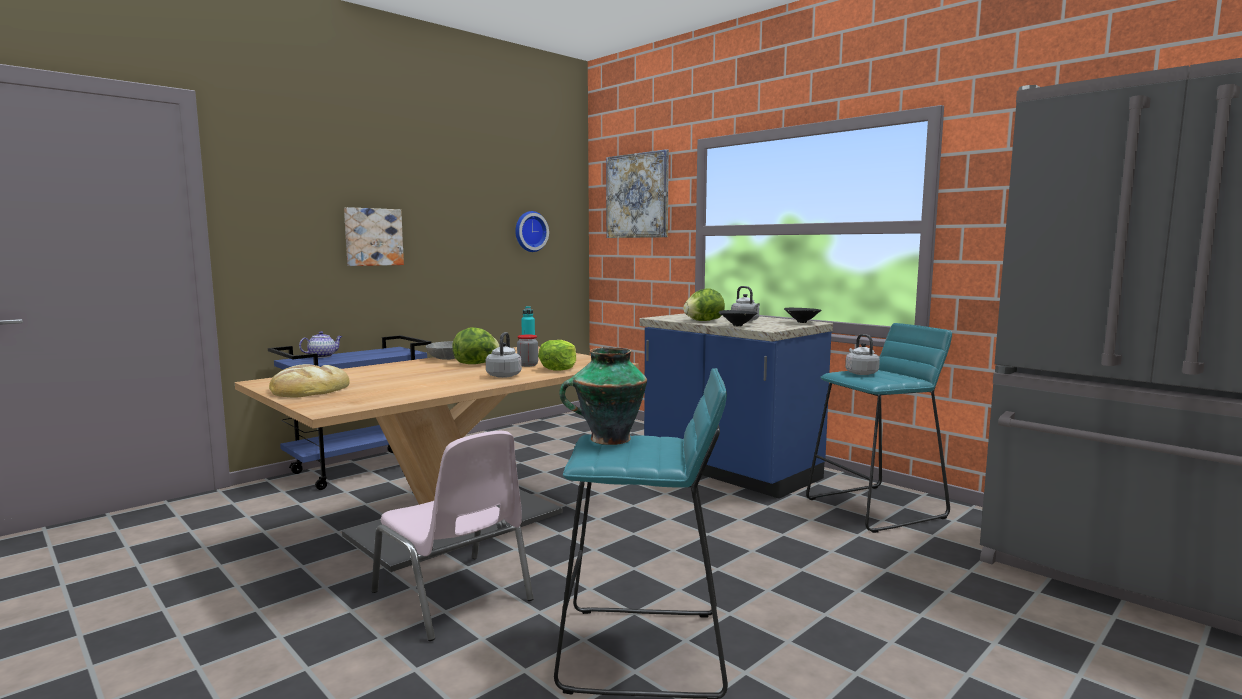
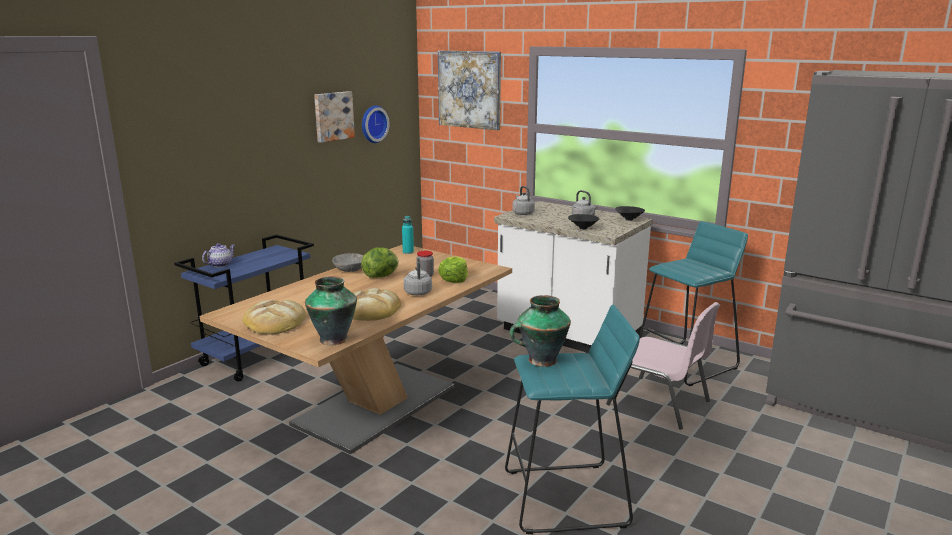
camera: 10 degrees left, 10 degrees up
(357, 403) = (334, 339): none -> vase
(373, 237) = (249, 149): picture -> picture (333, 116)
(432, 385) = (371, 310): none -> bread
(454, 597) = (411, 470): pink chair -> pink chair (660, 403)
(703, 321) = (550, 220): lettuce -> none
(729, 471) = (567, 335): blue counter -> white counter
(860, 373) = (679, 265): grey kettle -> grey kettle (522, 213)

